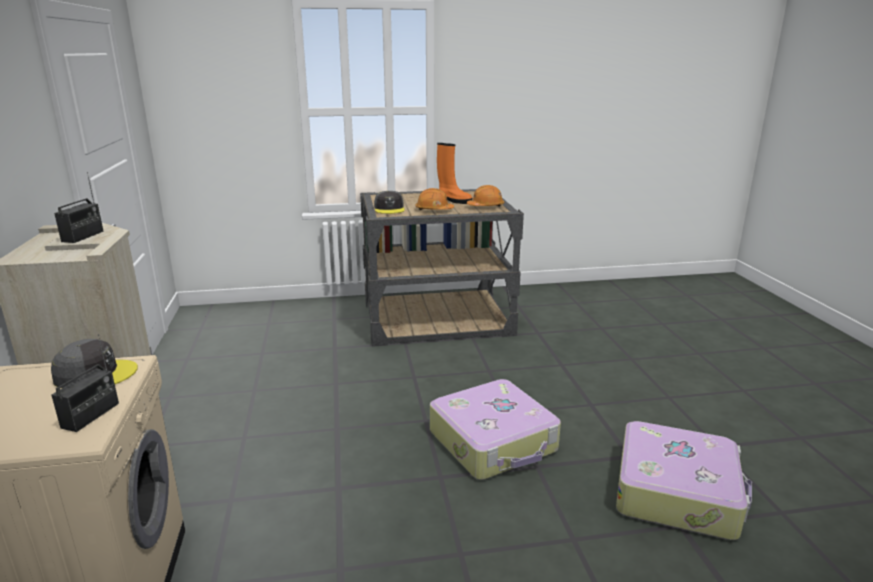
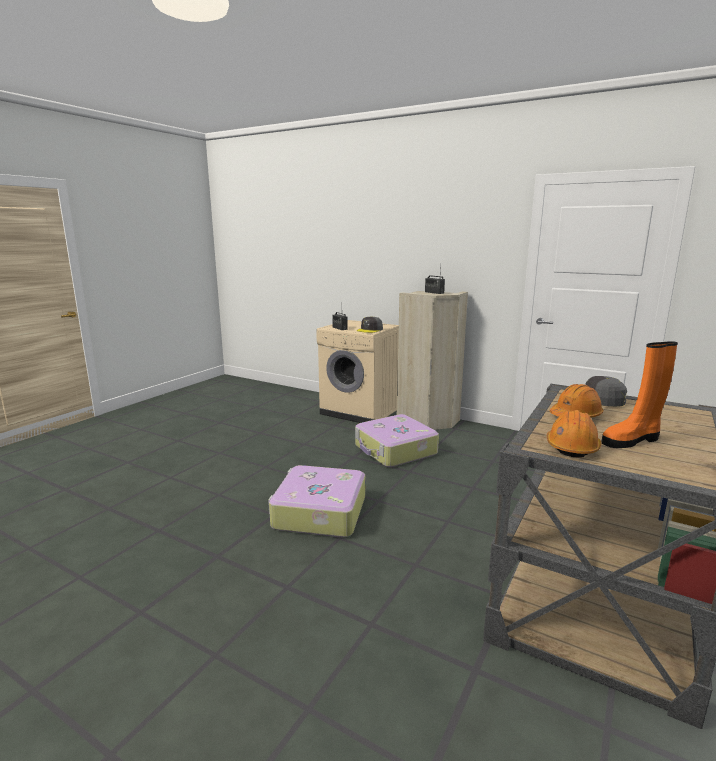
camera: 130 degrees right, 5 degrees down
(677, 492) = (167, 549): suitcase -> suitcase (395, 450)

